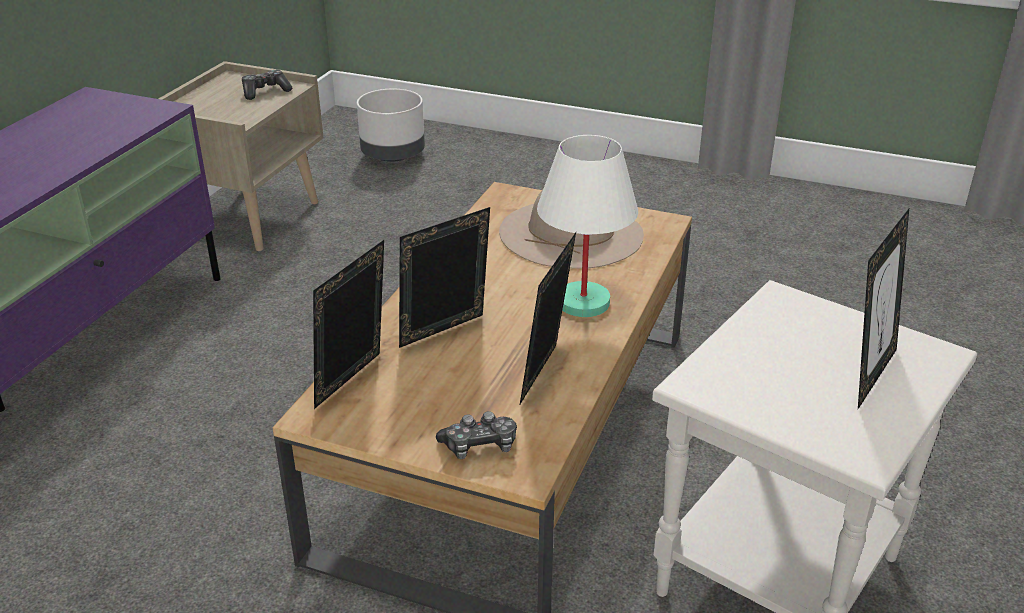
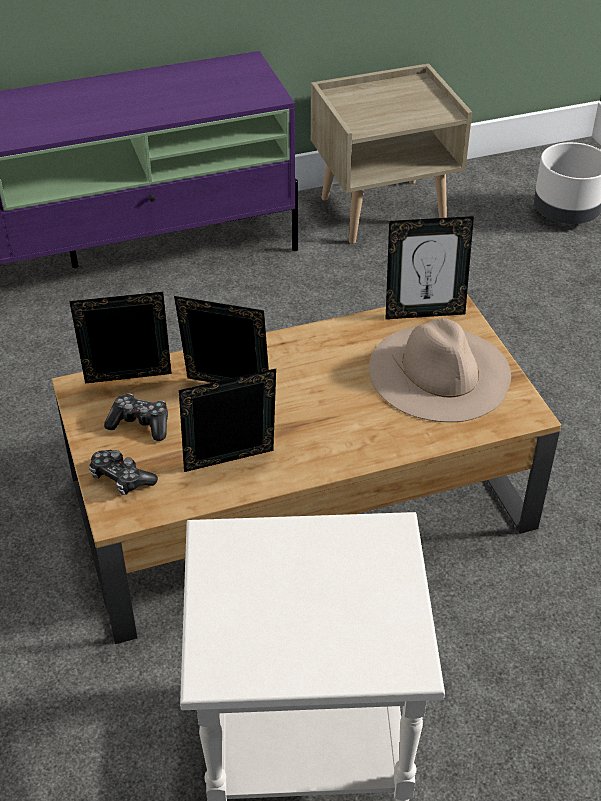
camera: 50 degrees right, 10 degrees up
(265, 92) = (419, 108): game controller -> game controller (140, 424)
(582, 302) = (347, 432): white table lamp -> none
(868, 375) = (328, 632): picture frame -> picture frame (424, 312)

